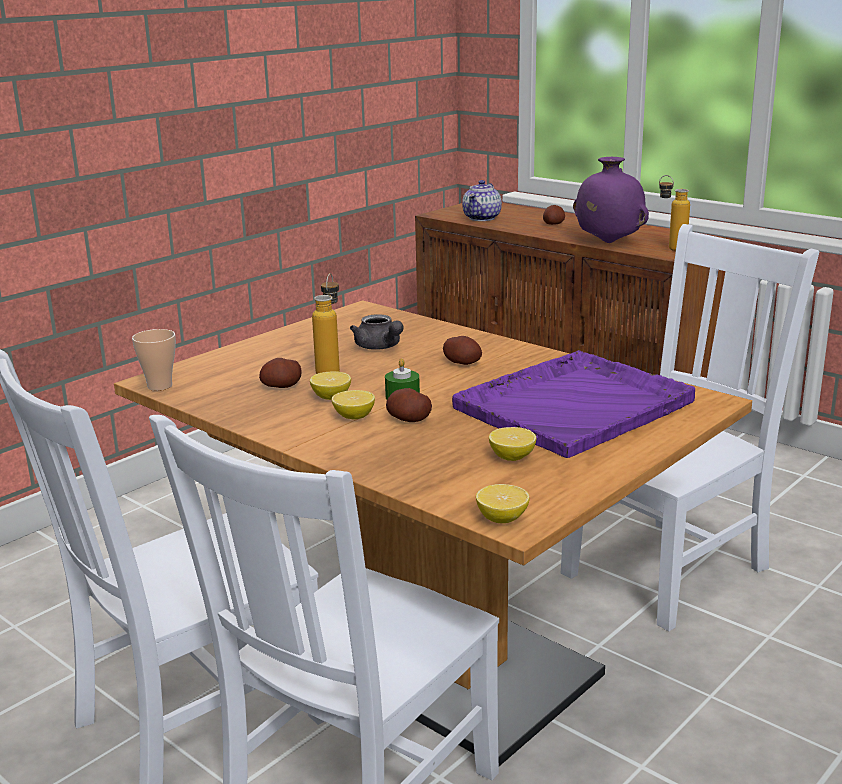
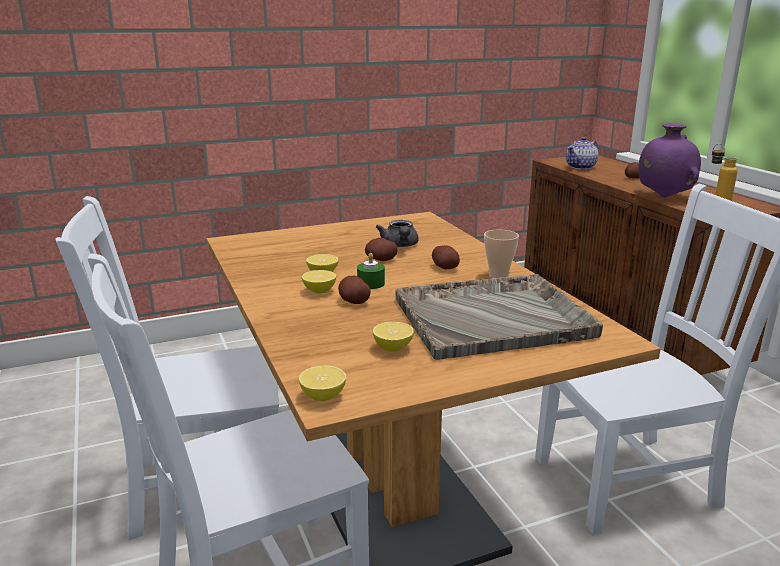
camera: 25 degrees right, 0 degrees up
(159, 386) = (228, 245): cup -> cup (498, 276)
(281, 386) = (300, 260): potato -> potato (381, 259)
(330, 370) = (346, 255): bottle -> none
(575, 405) = (494, 318): purple tray -> grey tray

